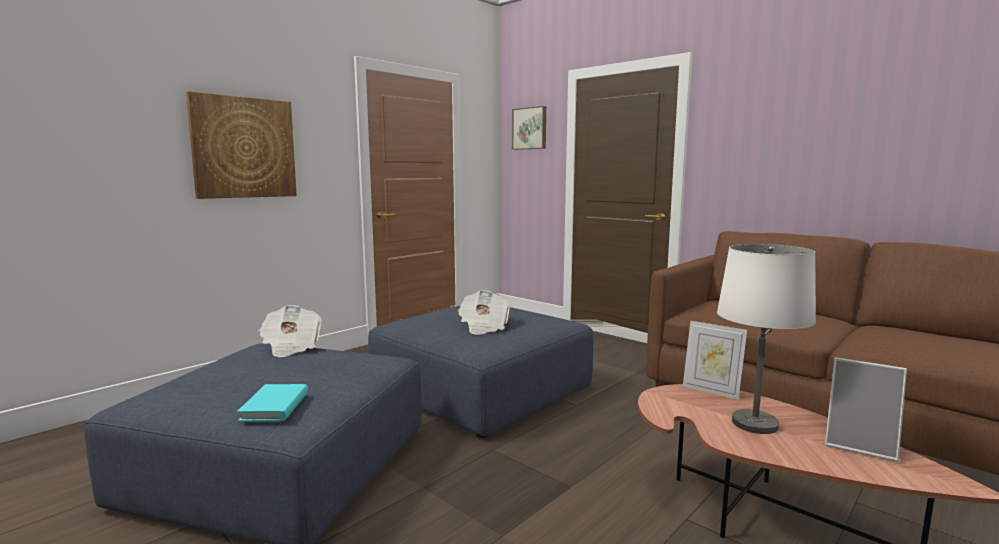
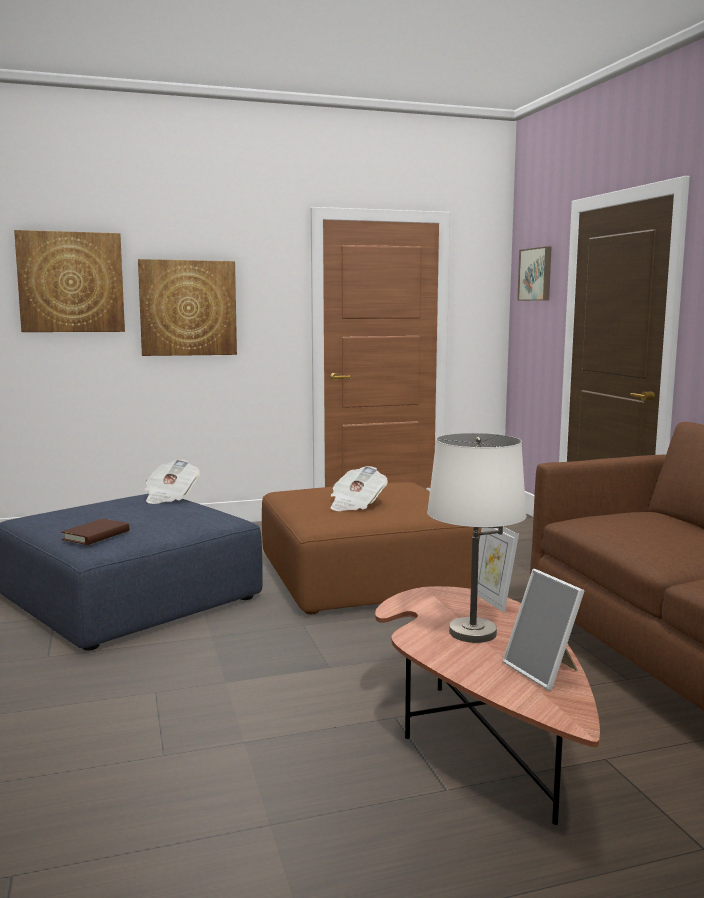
camera: 30 degrees right, 0 degrees up
(103, 112) = (71, 282): none -> picture
(275, 406) = (96, 535): turquoise book -> brown book
(483, 388) = (367, 575): blue ottoman -> brown ottoman

